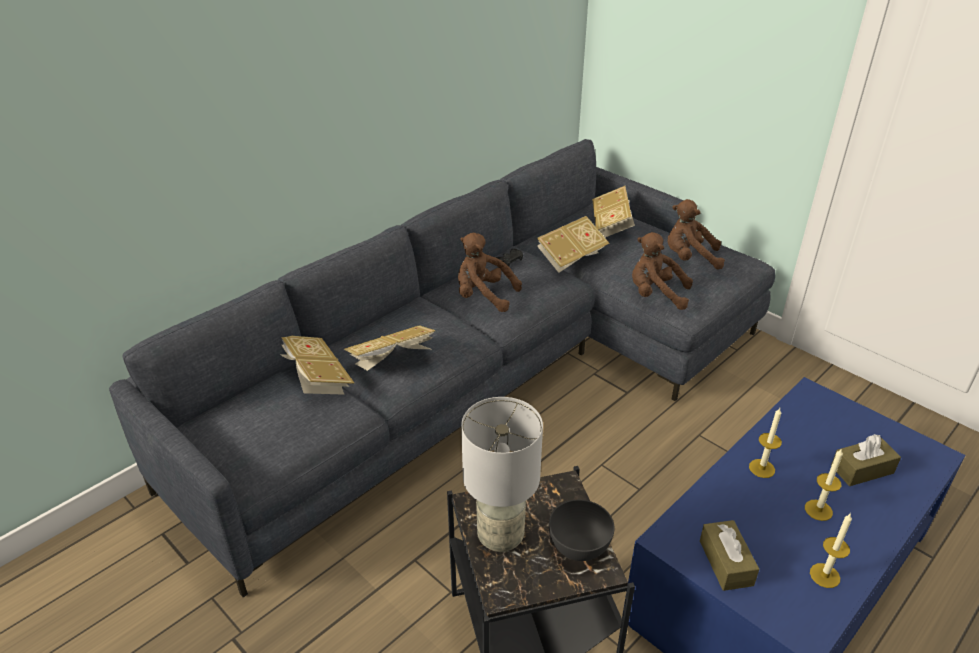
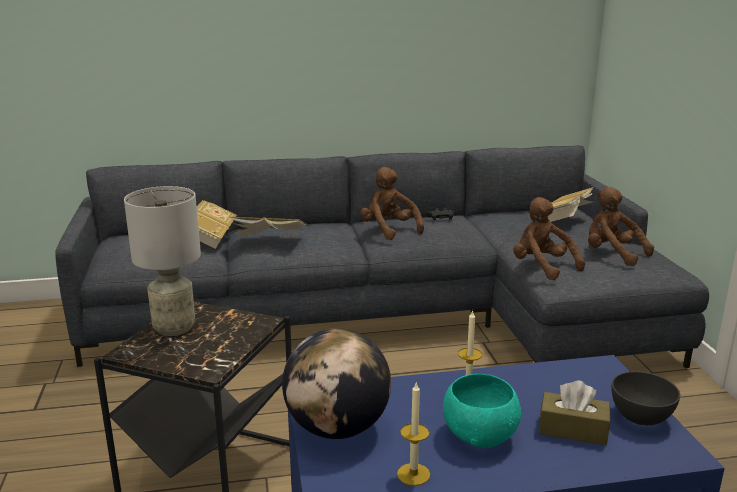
camera: 35 degrees right, 15 degrees down
(570, 257) = (496, 228): book -> none
(579, 546) = (215, 352): grey bowl -> grey bowl (641, 417)
(726, 563) = (337, 428): brown tissue box -> globe
(818, 510) = (479, 435): candle -> turquoise bowl

